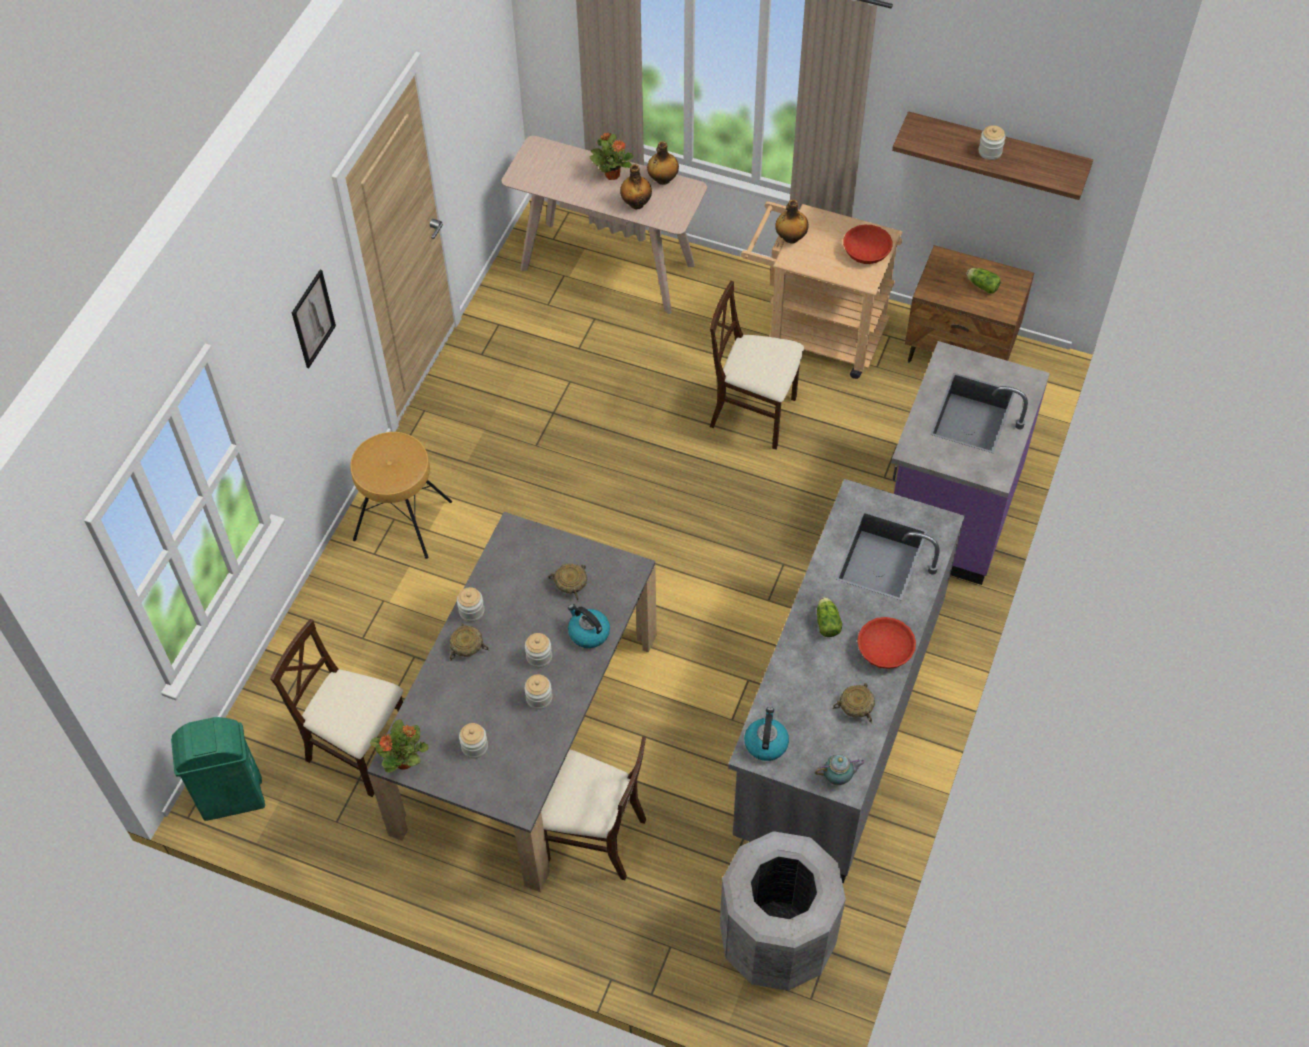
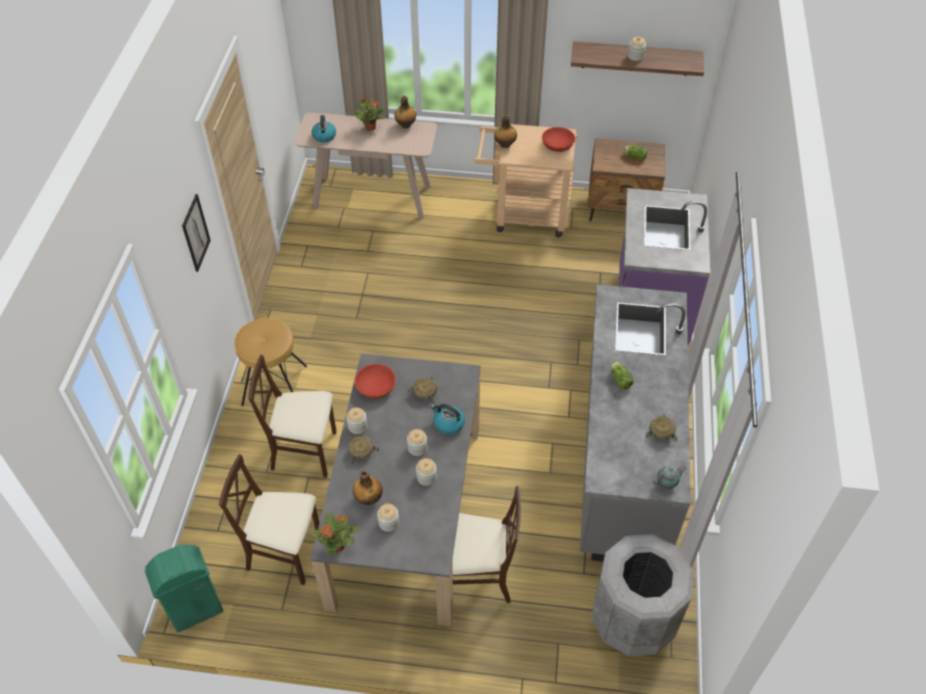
camera: 15 degrees left, 5 degrees down
(636, 203) = (392, 142): bottle -> bottle (368, 498)
(754, 414) = (499, 271): beige chair -> beige chair (305, 451)
(766, 743) = (606, 471): kettle -> kettle (324, 136)
(885, 650) = (666, 390): red bowl -> red bowl (376, 386)

